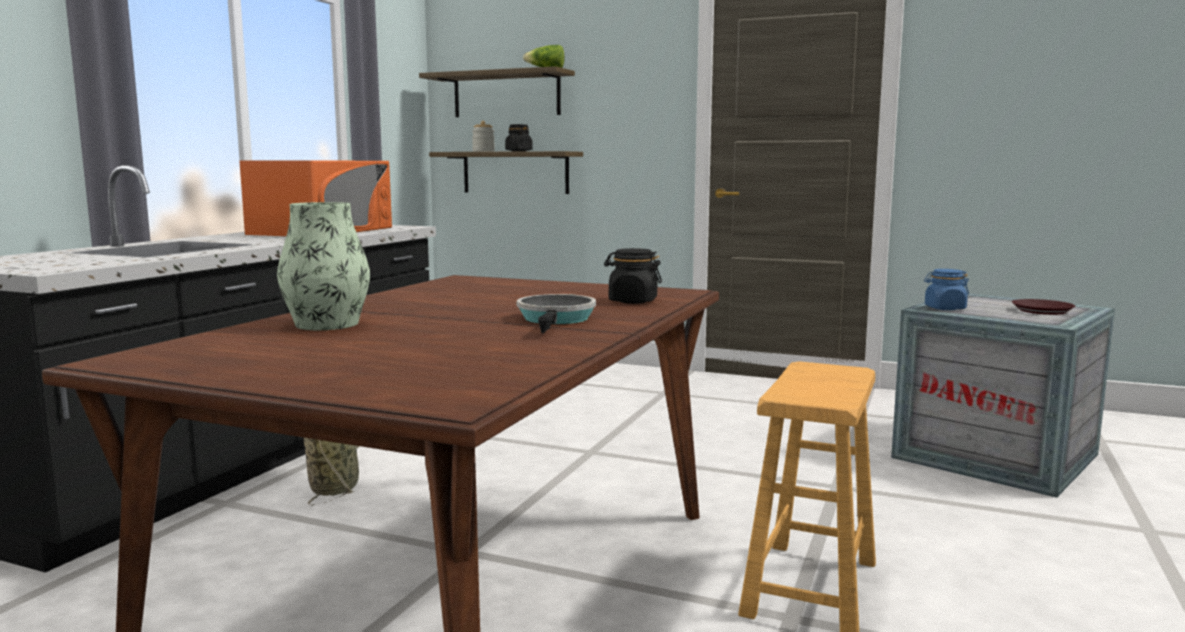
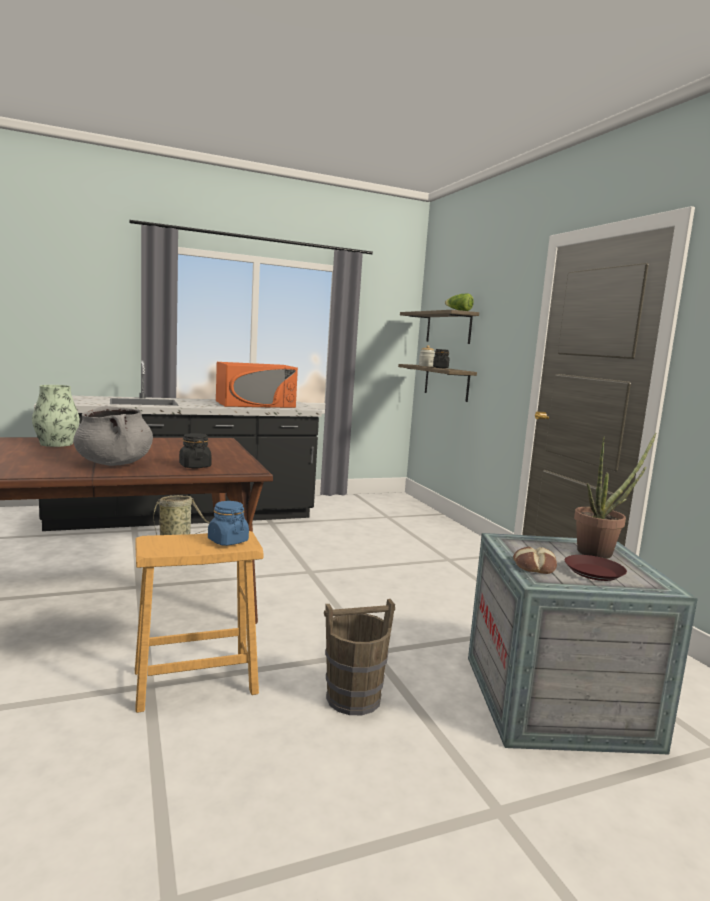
camera: 45 degrees right, 0 degrees up
(556, 319) = (114, 463): frying pan -> grey cooking pot
(925, 523) = (354, 698): none -> brown bucket
(944, 308) = (518, 543): blue jar -> blue jar (227, 541)
(989, 300) = (600, 552): none -> potted plant
(1016, 317) = (533, 566): none -> bread

